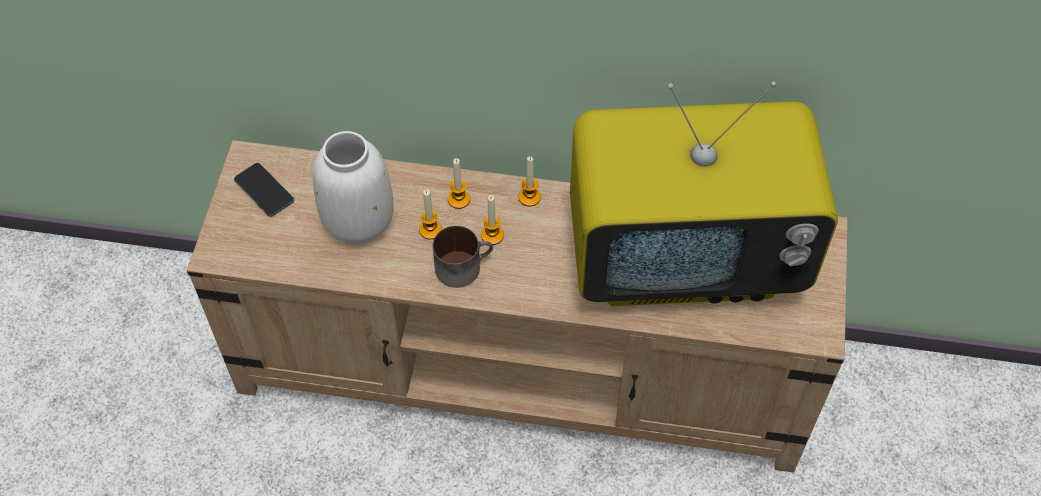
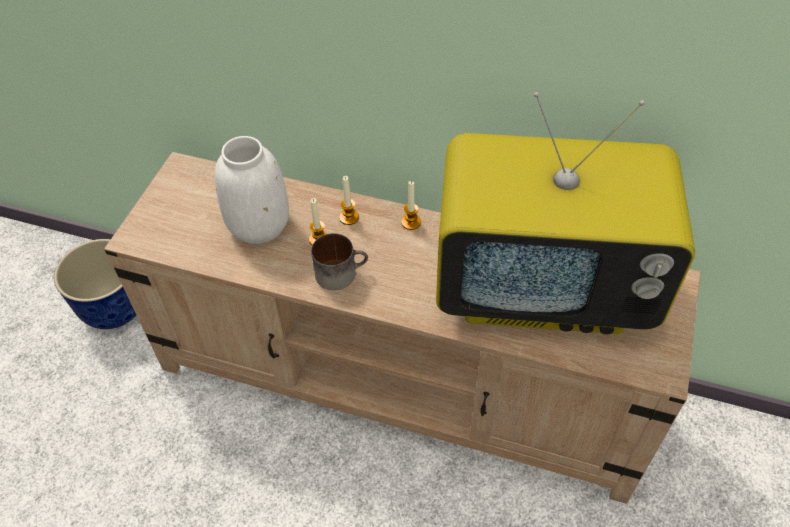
camera: 10 degrees right, 5 degrees down
(158, 325) = (115, 308): none -> planter
(264, 190) = (186, 192): phone -> none
(492, 235) = (372, 250): candle -> none

